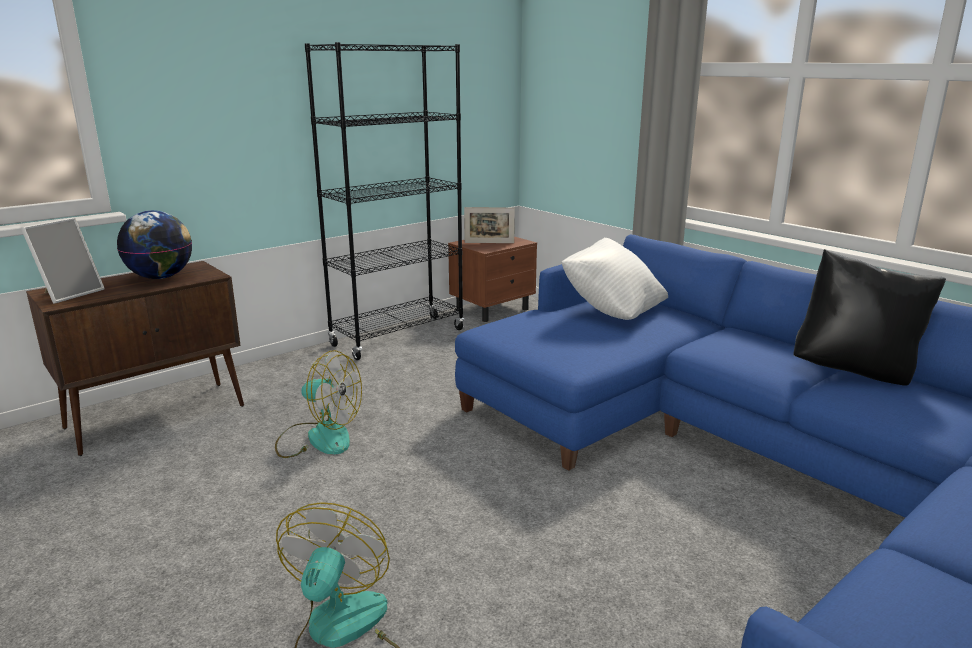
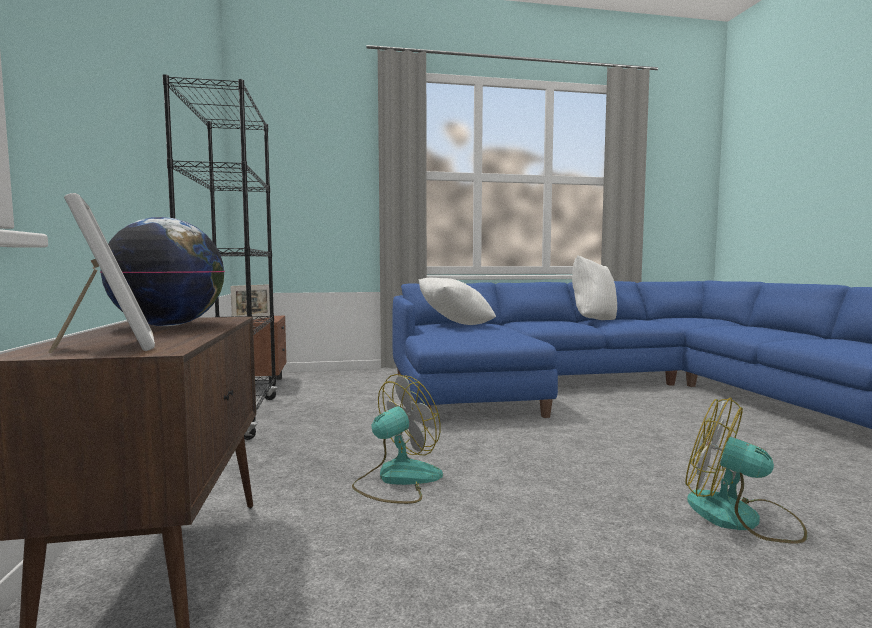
camera: 60 degrees left, 15 degrees down
(855, 372) = (592, 320): black pillow -> white pillow

